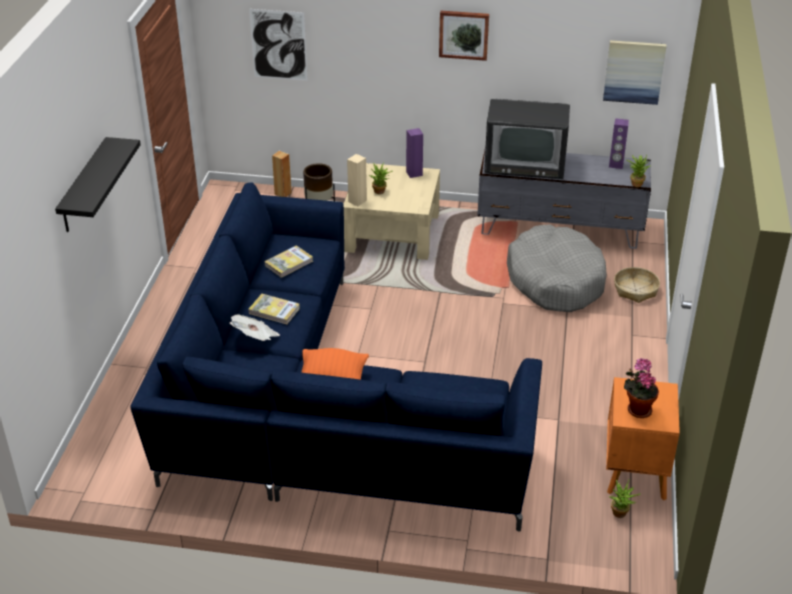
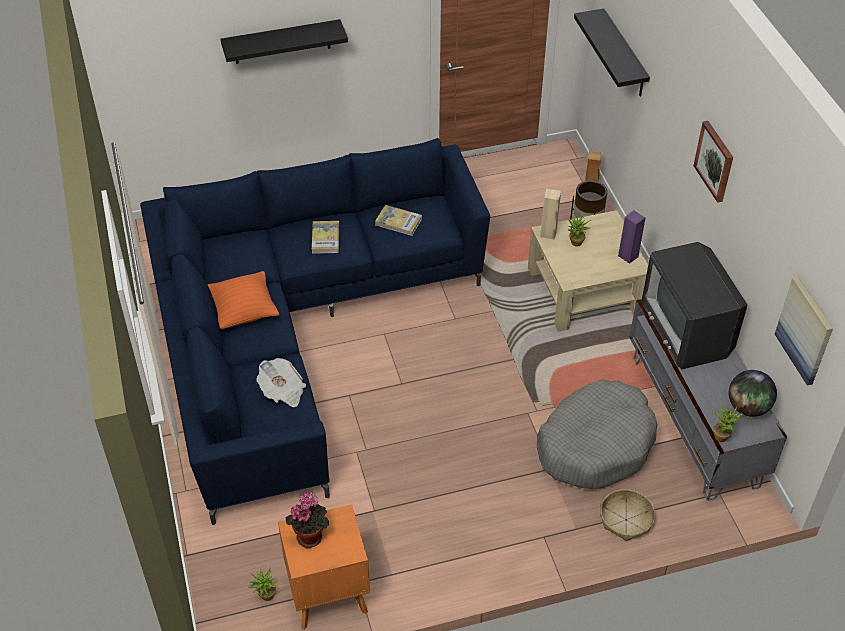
camera: 65 degrees right, 10 degrees up
(255, 337) = (284, 242): newspaper -> newspaper (282, 391)
(278, 45) = (624, 54): picture -> black shelf
(616, 165) = (748, 407): purple speaker -> globe

